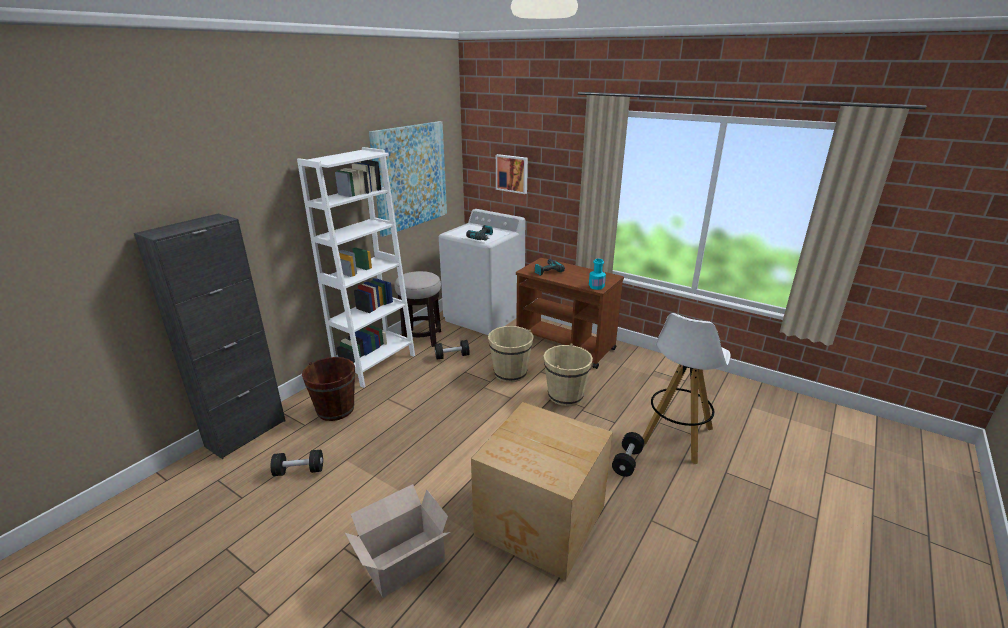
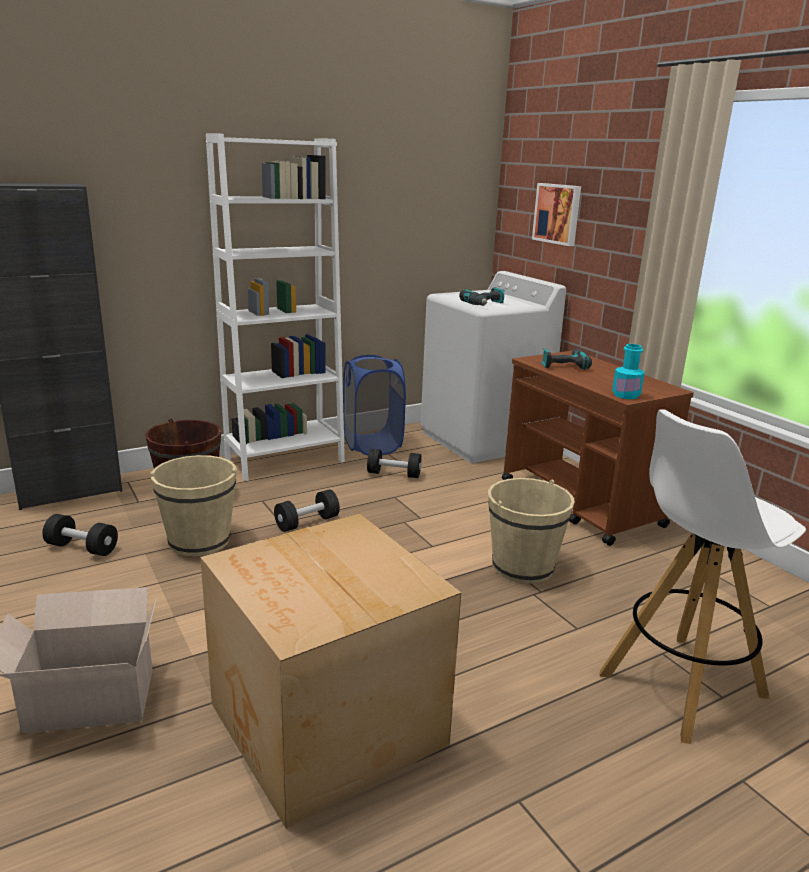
camera: 25 degrees right, 5 degrees down
(410, 177) = (396, 201): picture -> none
(422, 338) = (372, 445): stool -> blue laundry basket
(510, 373) = (460, 515): beige bucket -> beige bucket (199, 541)
(627, 461) = (550, 693): black dumbbell -> black dumbbell (307, 522)

